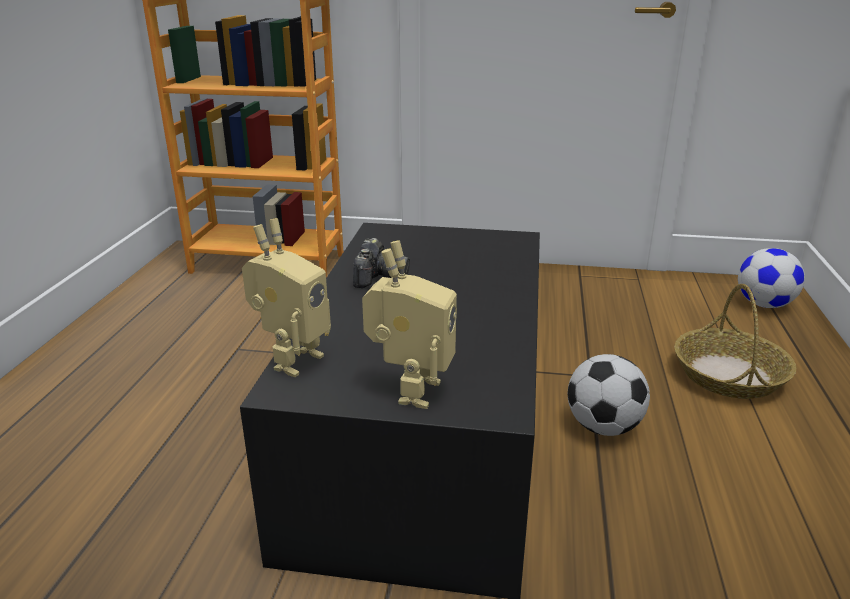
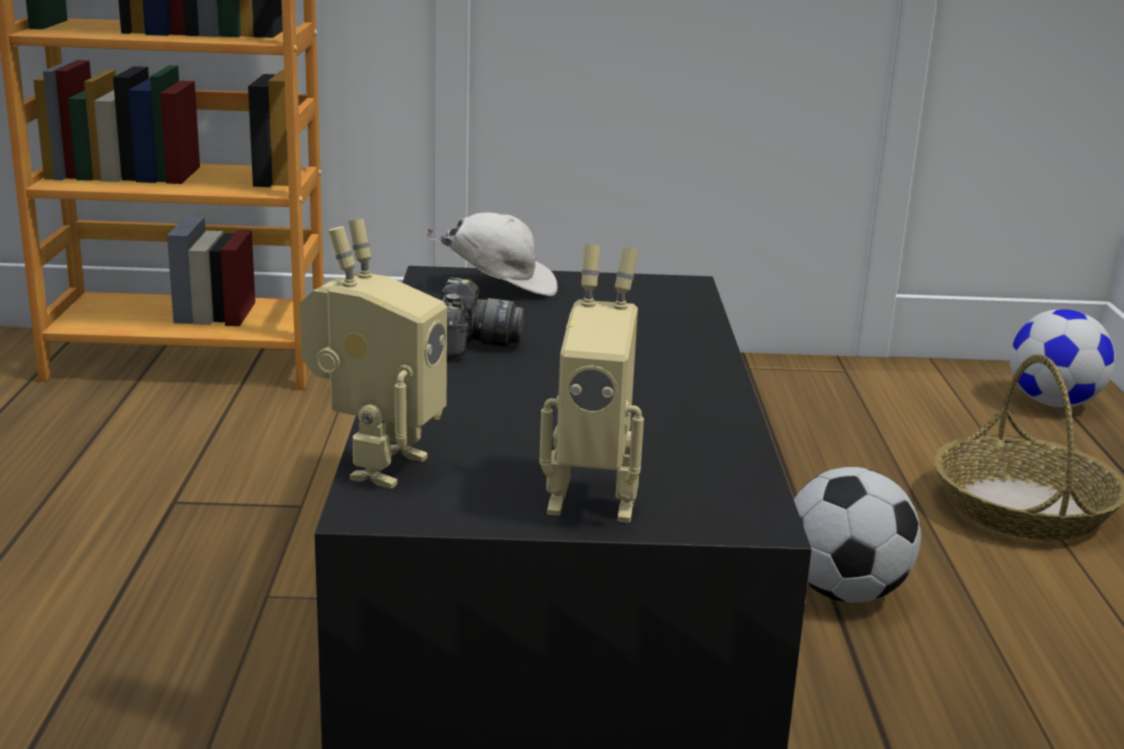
camera: 10 degrees left, 5 degrees down
(410, 238) = (500, 287): none -> white cap
(410, 391) = (593, 499): toy robot -> toy robot turned 90 degrees clockwise

